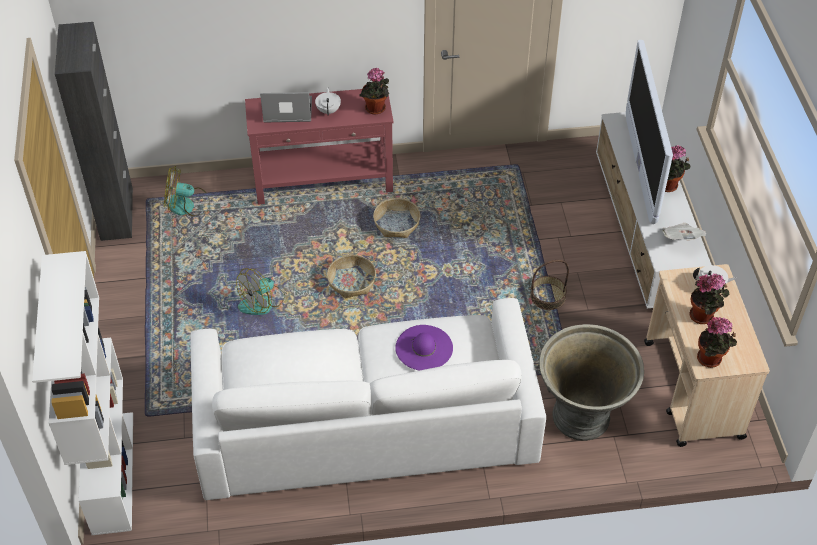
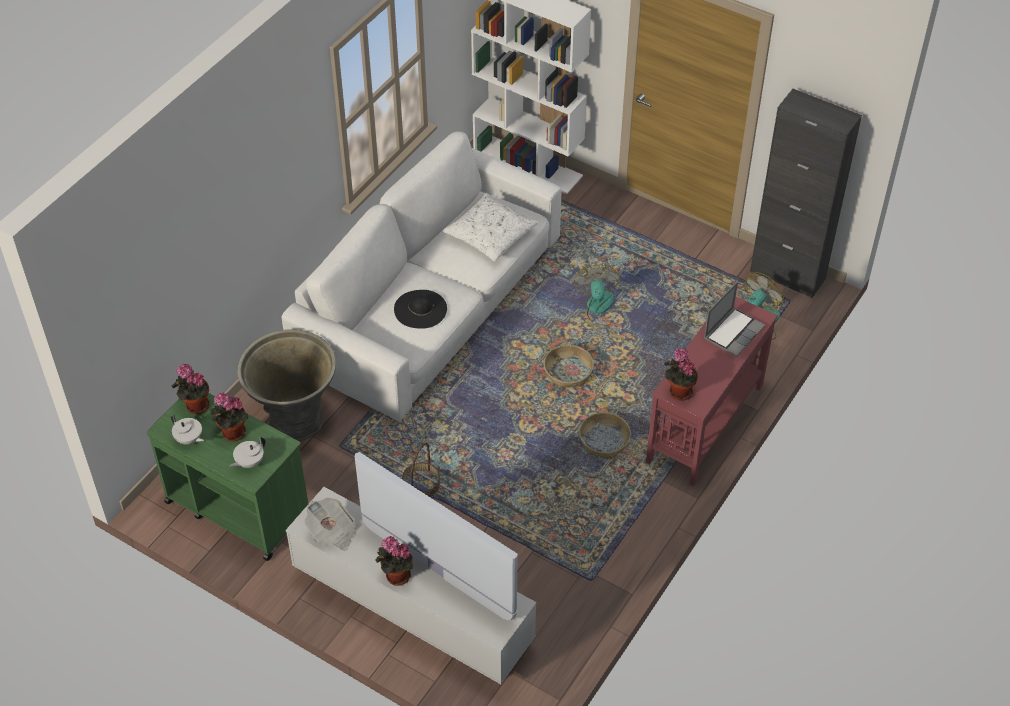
camera: 130 degrees right, 0 degrees up
(287, 361) = (490, 234): none -> white pillow
(328, 110) = (708, 359): white teapot -> white teapot (189, 439)
(424, 348) = (420, 309): purple hat -> black hat
(693, 390) = (237, 507): beige cart -> green cart

